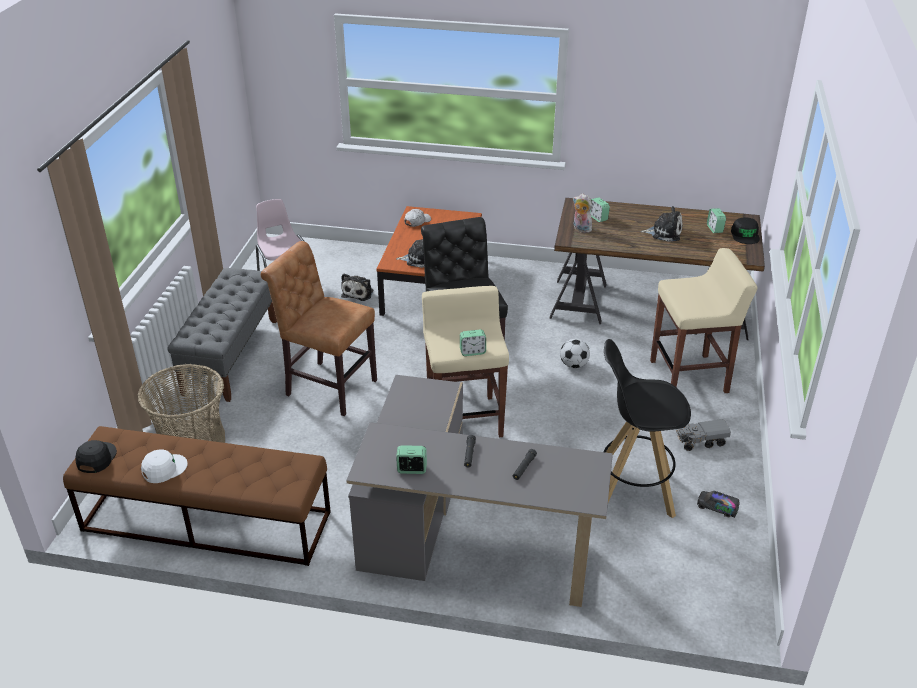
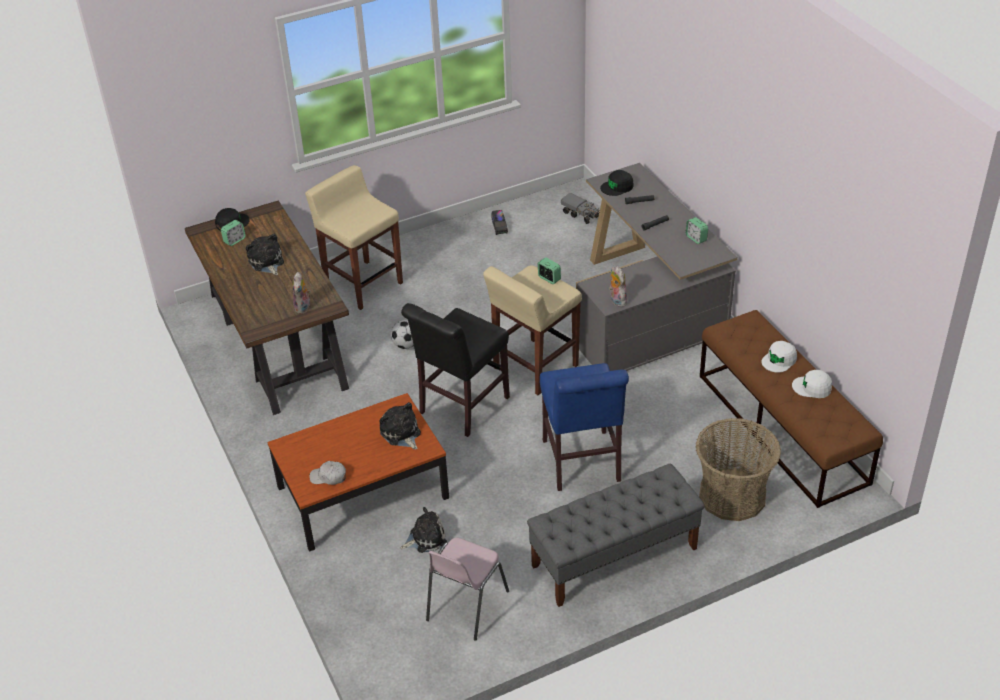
camera: 125 degrees left, 5 degrees up
(96, 458) = (850, 427): black cap -> black cap (617, 187)
(220, 472) = (779, 360): none -> white cap
(327, 386) = (582, 464): brown chair -> blue chair
(406, 391) = (616, 300): none -> plush toy
(598, 218) = (272, 307): alarm clock -> none
(632, 491) = (522, 262): black stool -> none
(701, 442) = (438, 254): toy truck -> toy truck (580, 215)

